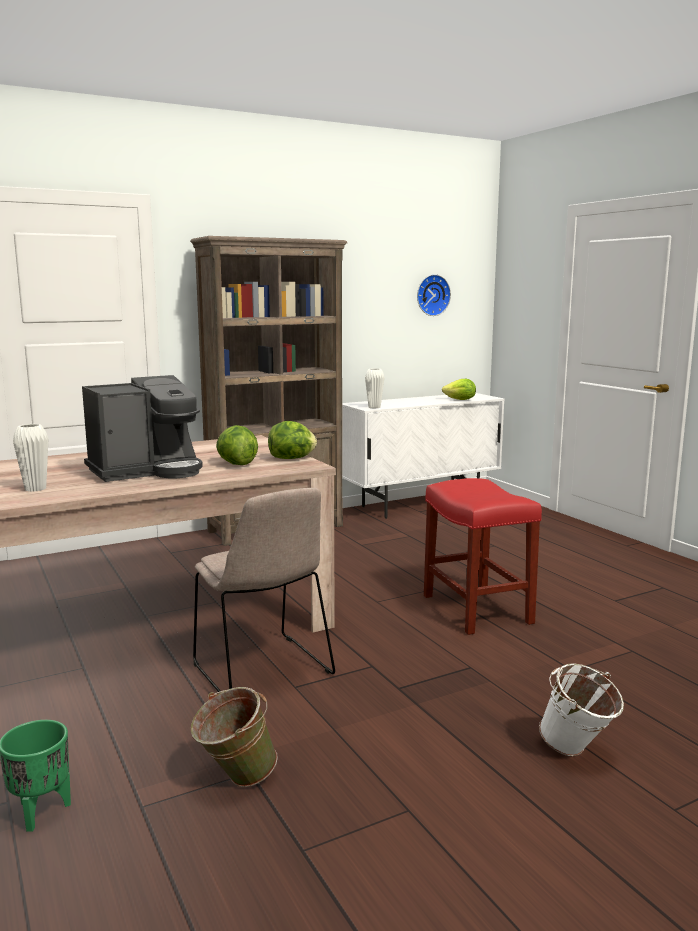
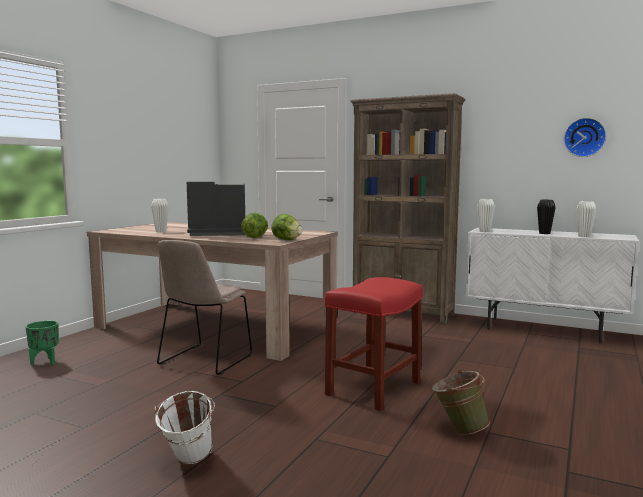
camera: 55 degrees right, 5 degrees down
(147, 471) = (216, 233): coffee machine -> coffee machine turned 150 degrees clockwise
(235, 780) = (89, 384): green bucket -> green bucket (458, 430)
(422, 401) = (544, 233): none -> black vase
(460, 400) = (584, 236): lettuce -> white vase

